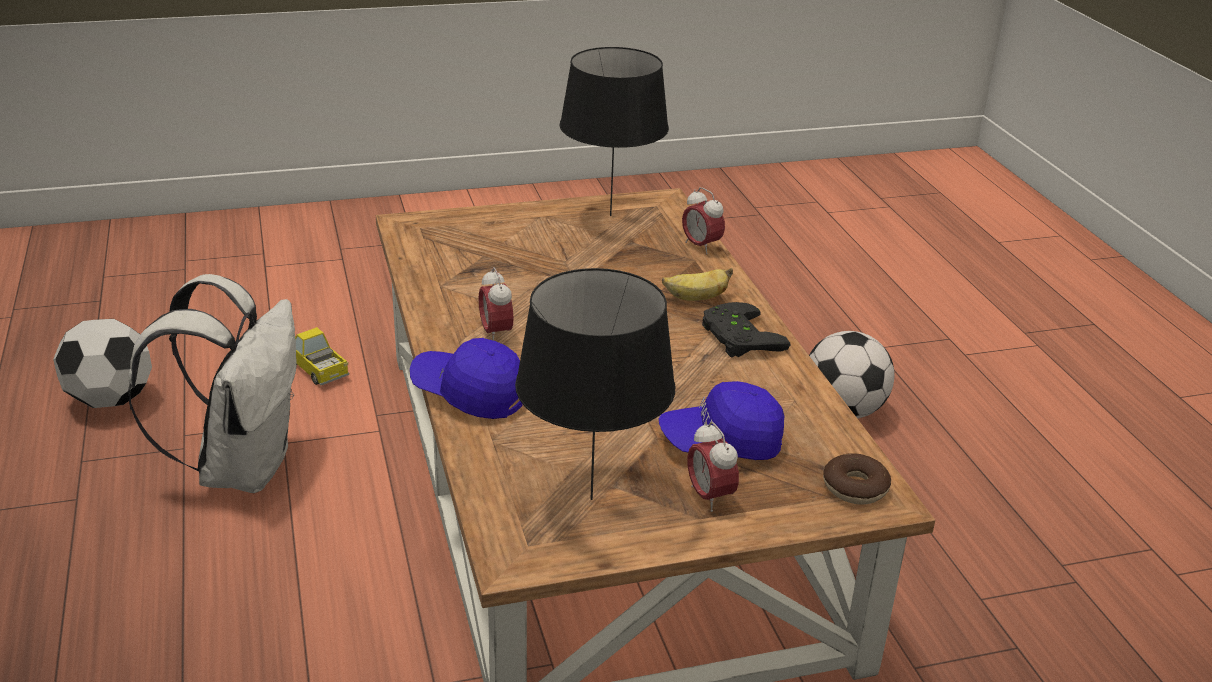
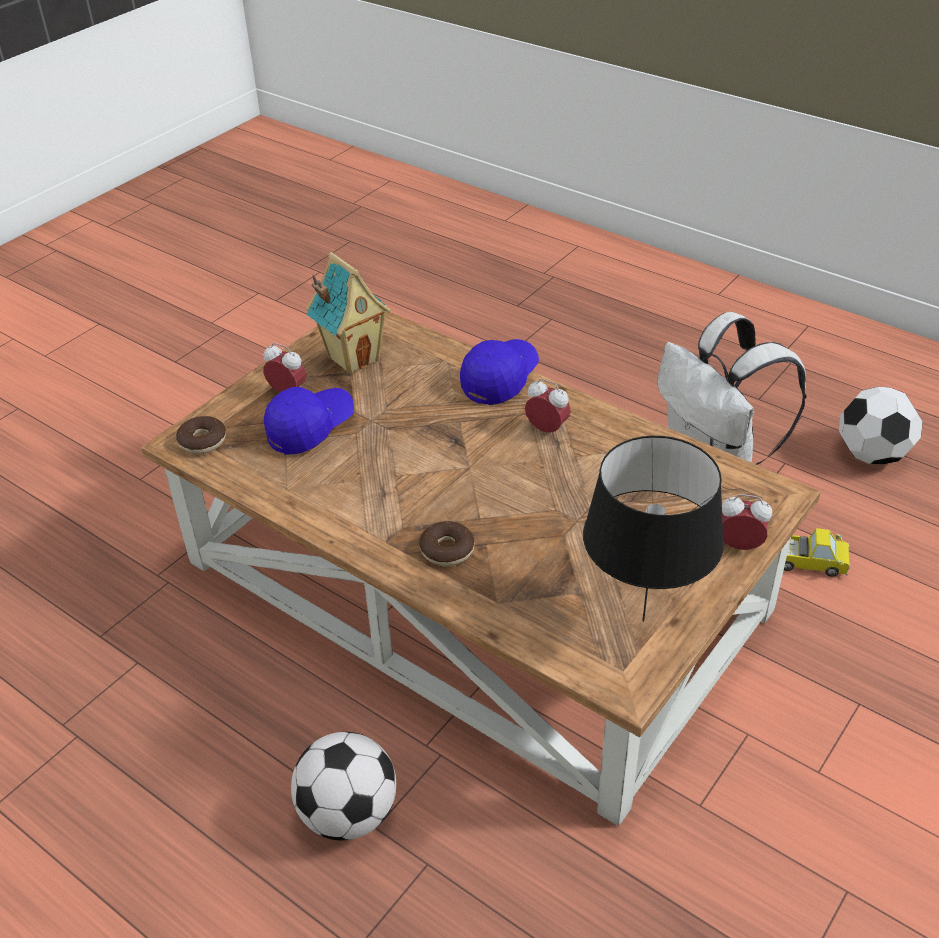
camera: 145 degrees right, 10 degrees up
(468, 394) = (500, 379): blue cap -> blue cap turned 45 degrees counterclockwise
(590, 500) = (353, 358): black table lamp -> toy house
(696, 298) = (447, 550): banana -> donut
(701, 246) = (511, 626): alarm clock -> alarm clock (740, 545)
(737, 337) = (376, 525): black game controller -> none

